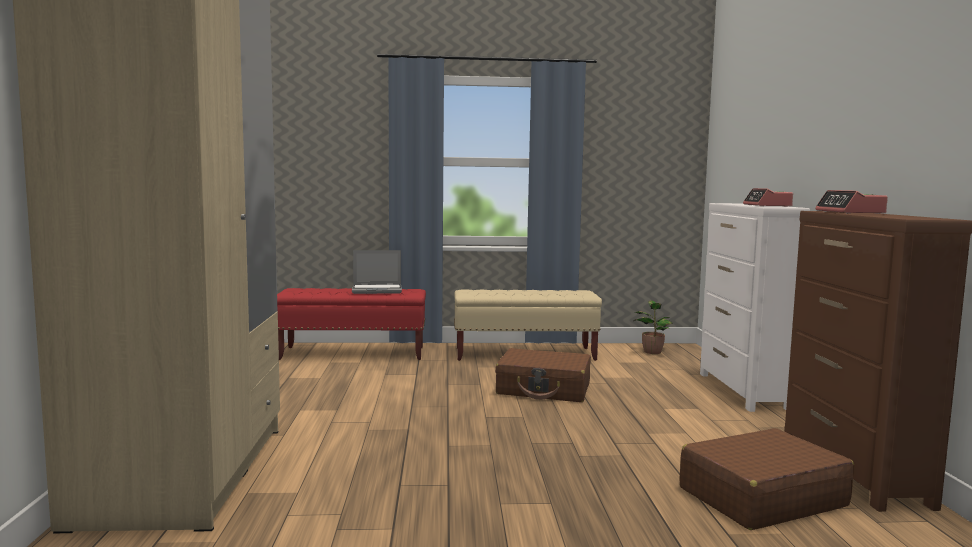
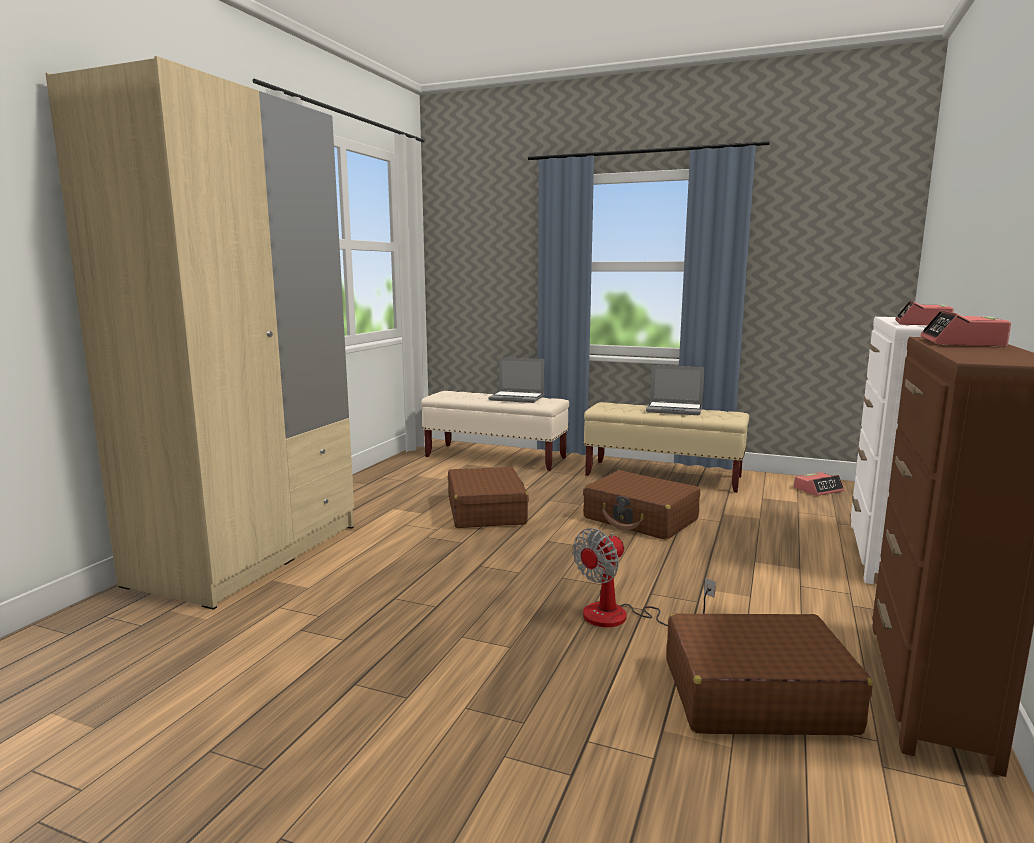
camera: 25 degrees right, 5 degrees up
(353, 354) = (495, 458): red bench -> beige bench
(400, 400) = (486, 511): none -> brown suitcase
(534, 291) = (675, 410): none -> laptop
(612, 464) = (622, 617): none -> fan
(652, 351) = (818, 489): potted plant -> alarm clock

